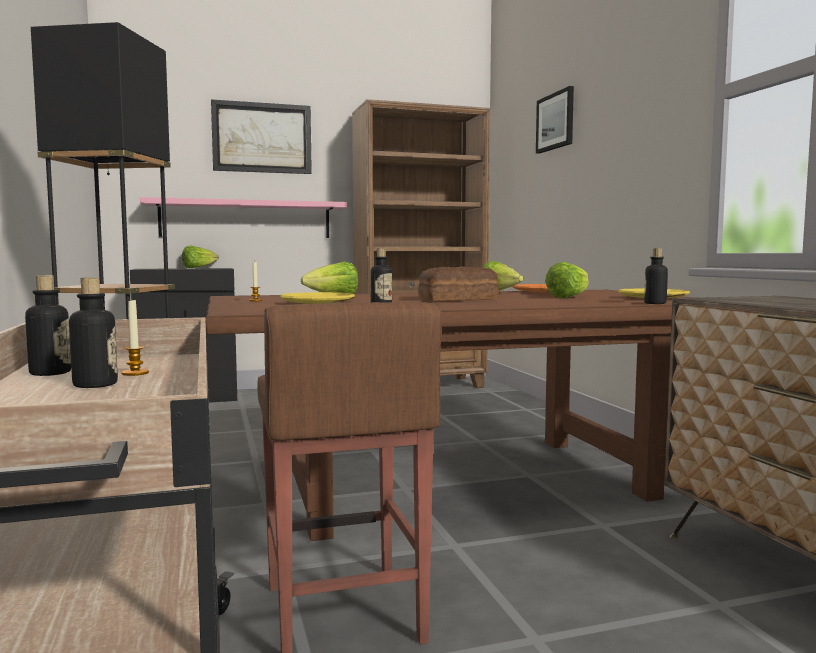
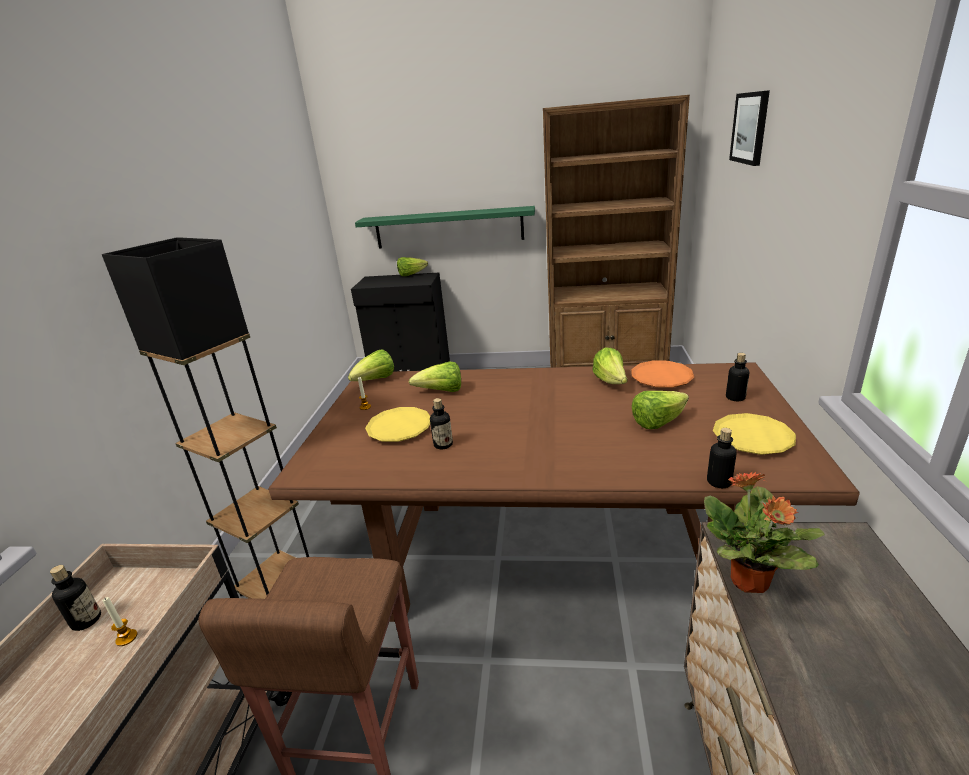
camera: 25 degrees right, 20 degrees up
(95, 385) = (77, 673): bottle -> bottle (735, 397)
(243, 296) = (375, 381): none -> lettuce
(246, 219) = (448, 228): pink shelf -> green shelf
(262, 138) = (456, 148): picture -> none
(459, 299) = (536, 423): bread -> none
(741, 301) = (750, 582): none -> potted plant

